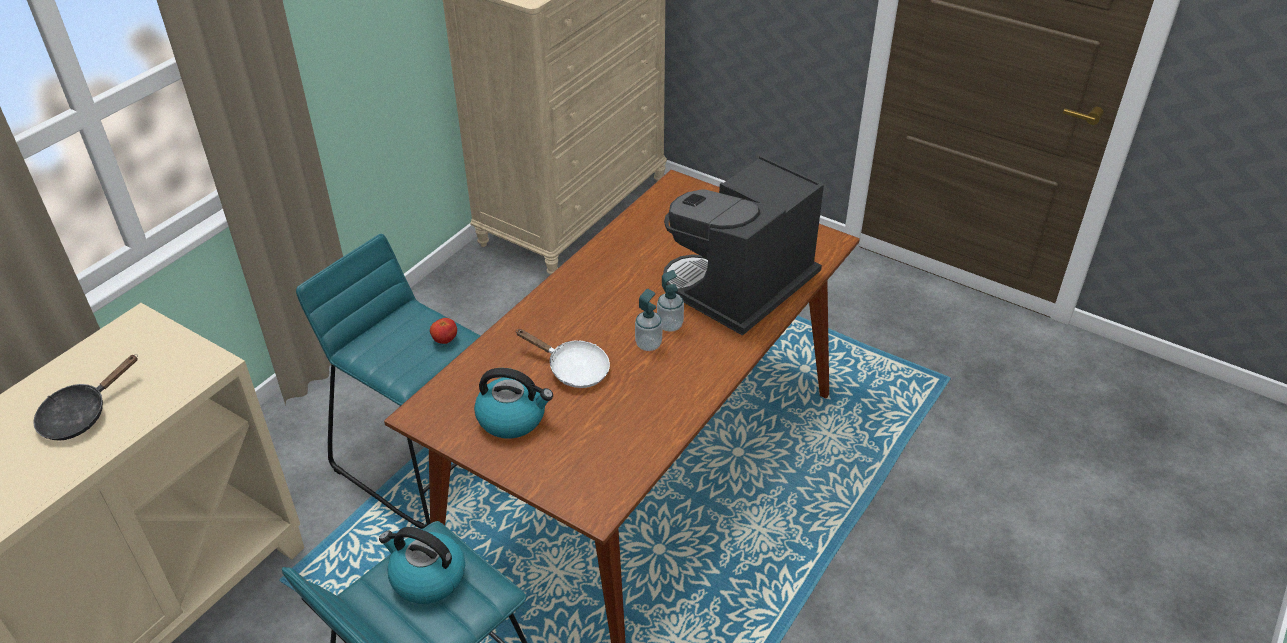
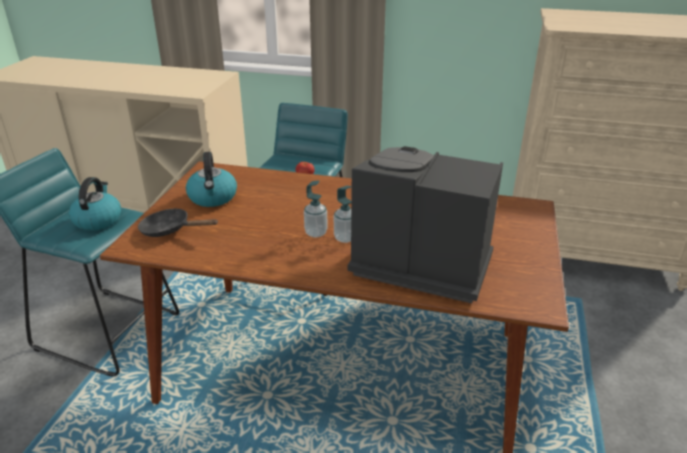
camera: 70 degrees right, 10 degrees down
(80, 415) = (152, 80): black frying pan -> black frying pan (170, 230)
(573, 369) = (271, 208): white frying pan -> none

